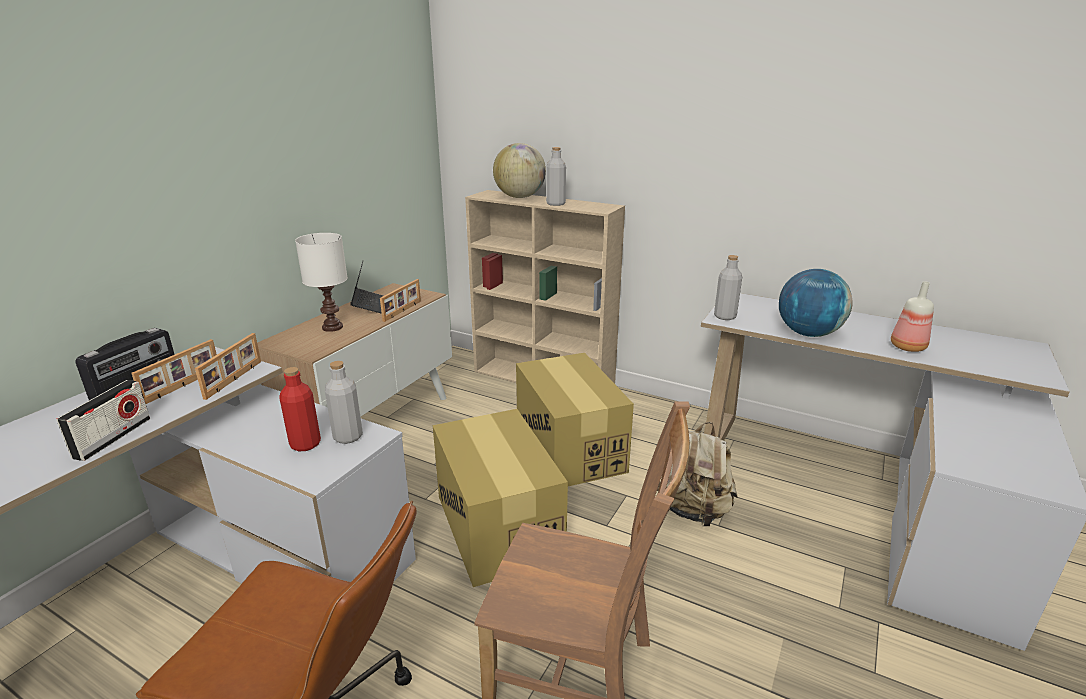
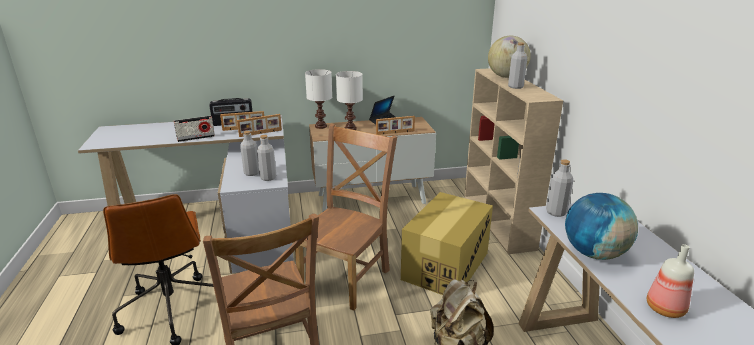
camera: 50 degrees right, 0 degrees up
(281, 340) = (321, 126): none -> white table lamp
(305, 444) = (251, 173): red bottle -> grey bottle
(498, 526) = (347, 277): cardboard box -> brown chair

